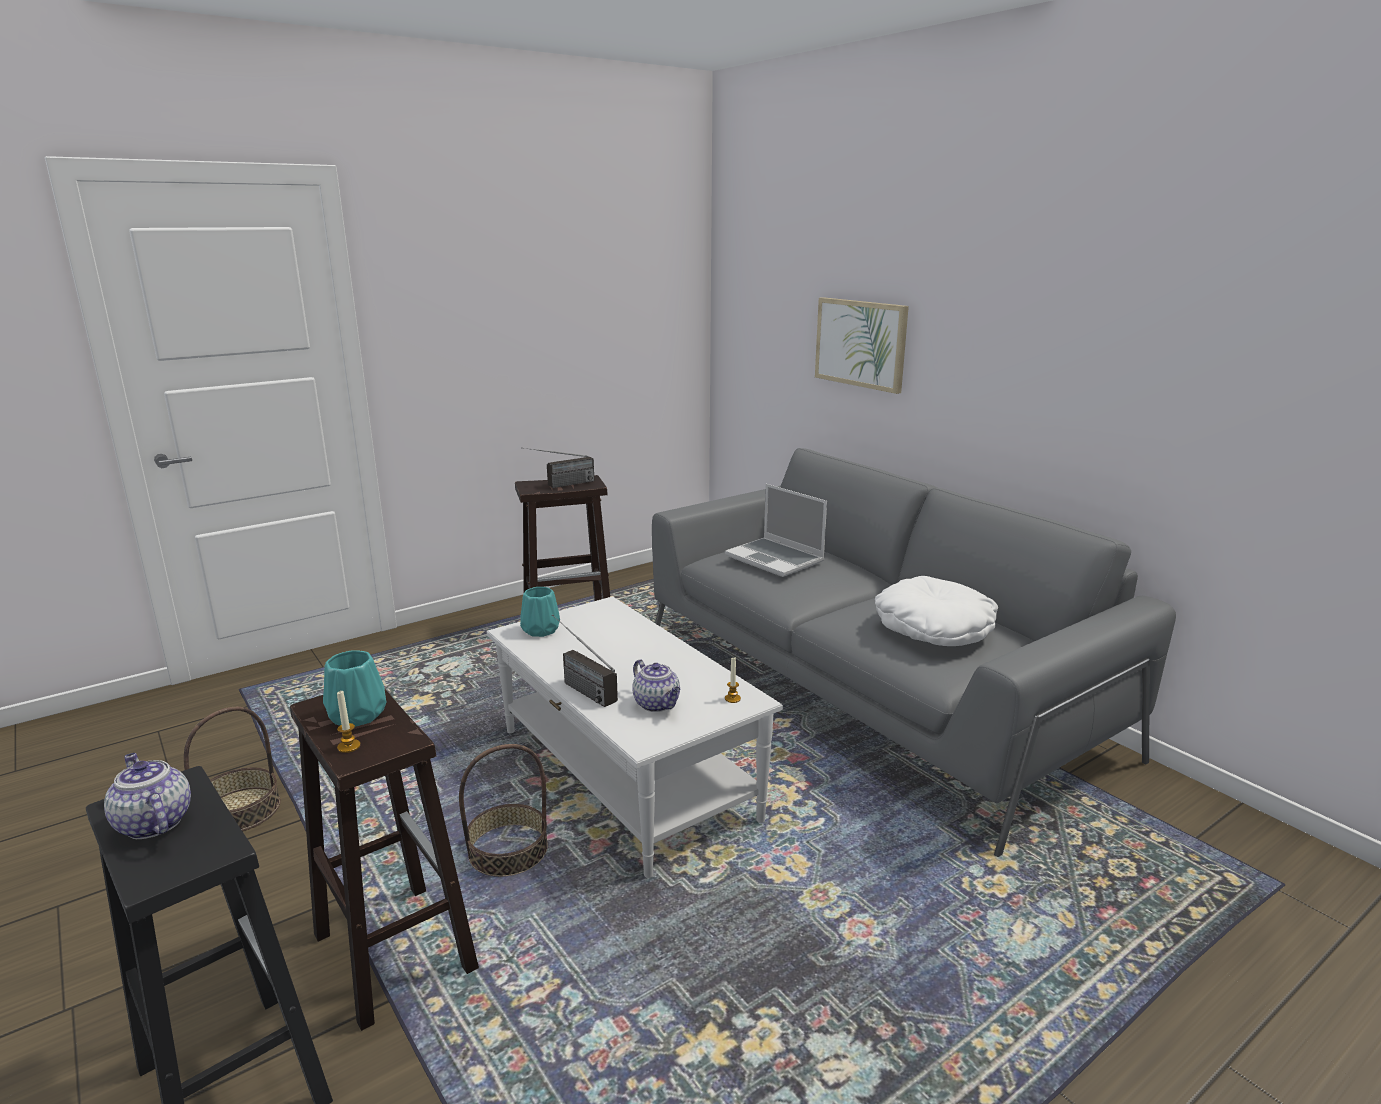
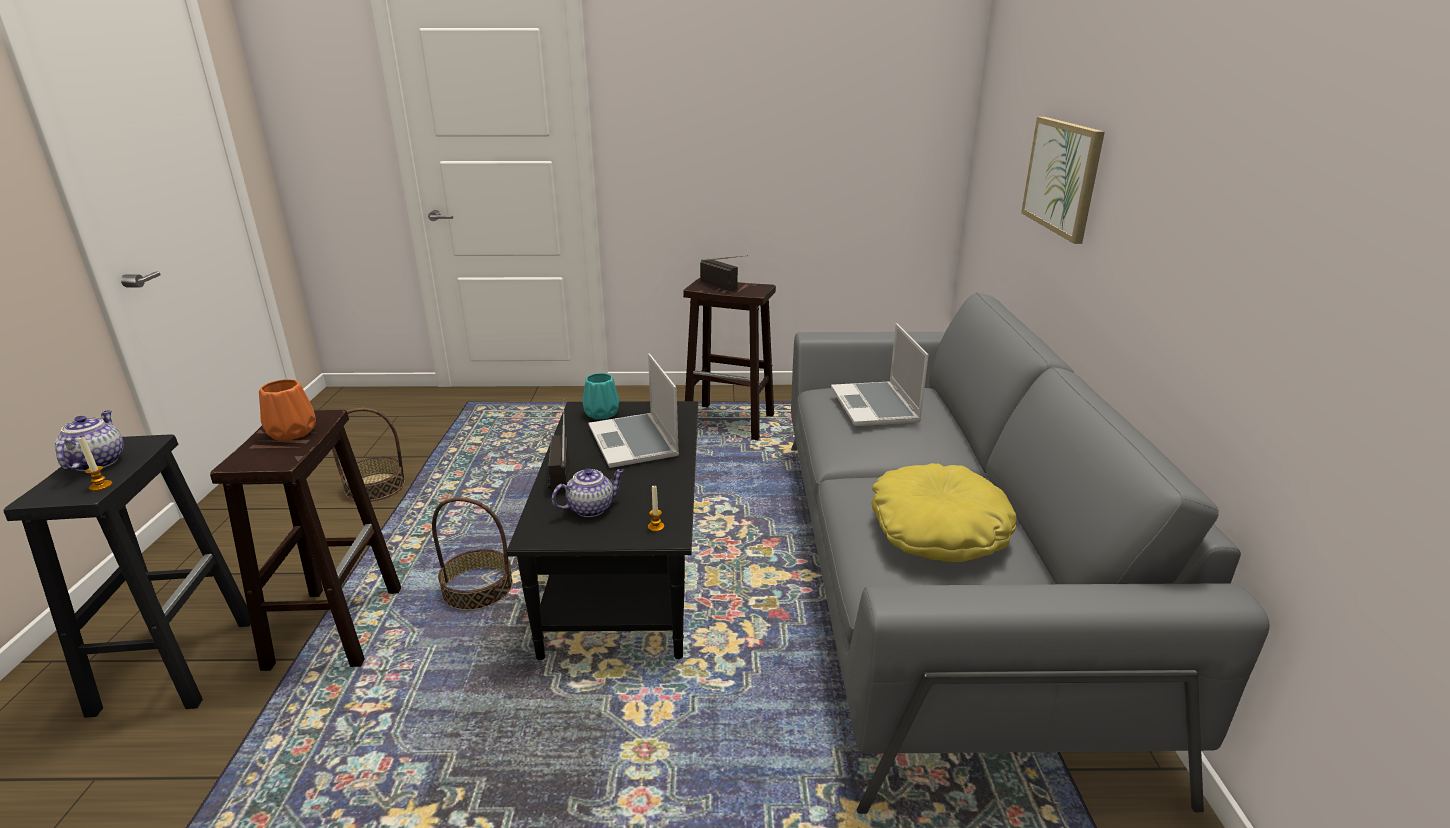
camera: 35 degrees right, 5 degrees up
(349, 746) = (250, 453): candle -> candle (100, 486)
(355, 715) = (291, 432): turquoise vase -> orange vase
(560, 485) = (727, 288): radio -> radio turned 135 degrees counterclockwise
(611, 644) = (635, 442): none -> laptop
(627, 774) = (625, 566): white coffee table -> black coffee table
(657, 704) = (591, 508): teapot -> teapot turned 120 degrees counterclockwise
(936, 628) = (940, 531): white pillow -> yellow pillow

